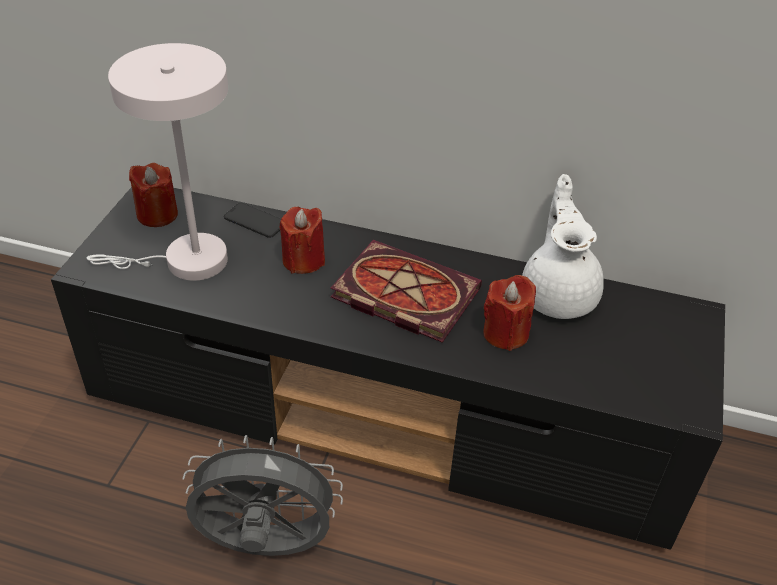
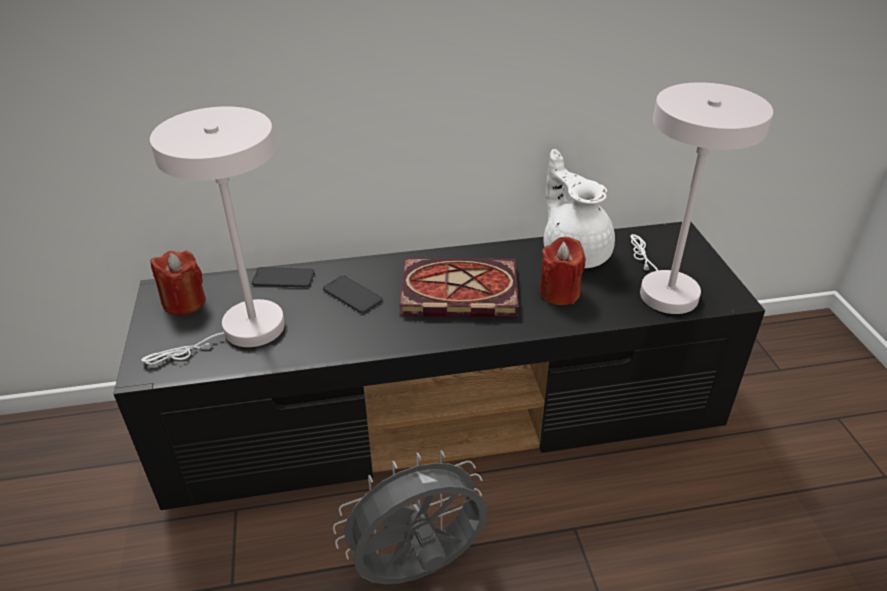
camera: 25 degrees left, 5 degrees down
(303, 260) = (352, 295): red candle -> phone
(623, 371) = (663, 289): none -> white table lamp

